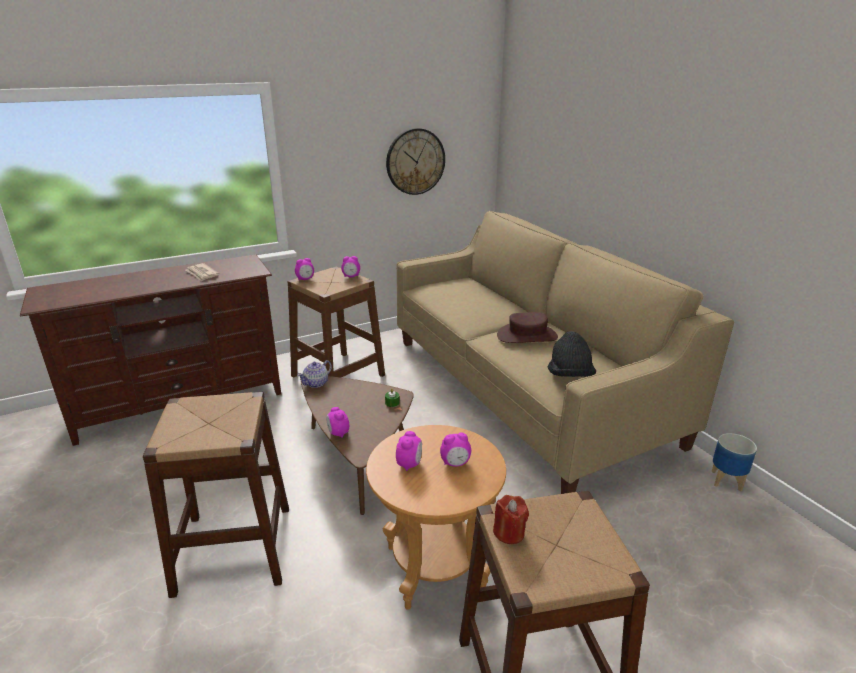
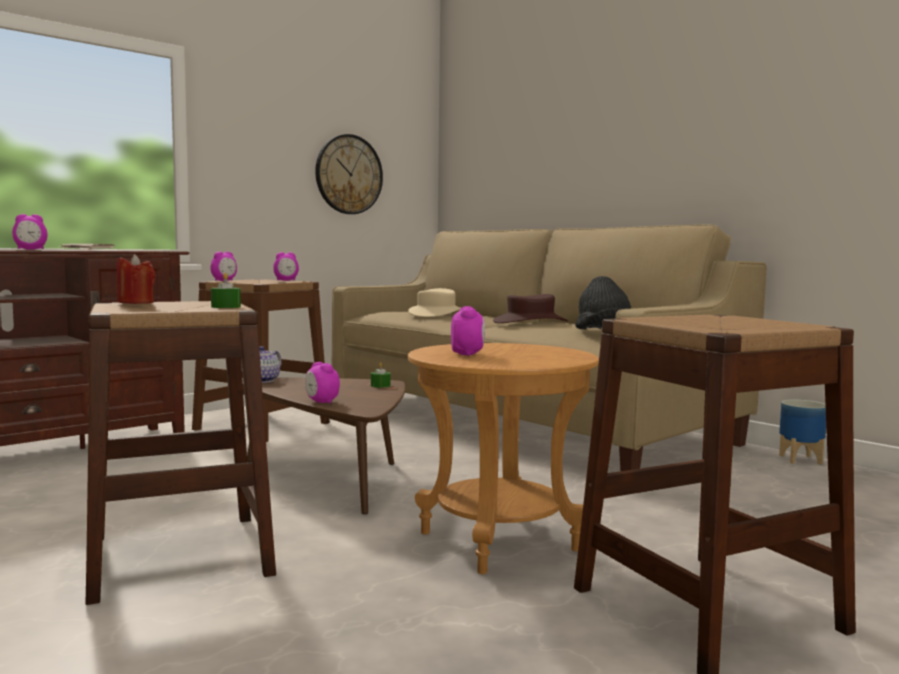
camera: 15 degrees left, 20 degrees down
(239, 428) = (226, 306): none -> green candle
(455, 463) = (526, 353): alarm clock -> alarm clock (30, 249)
(466, 302) = (436, 314): none -> beige hat
(509, 533) = (661, 321): red candle -> red candle (136, 303)

